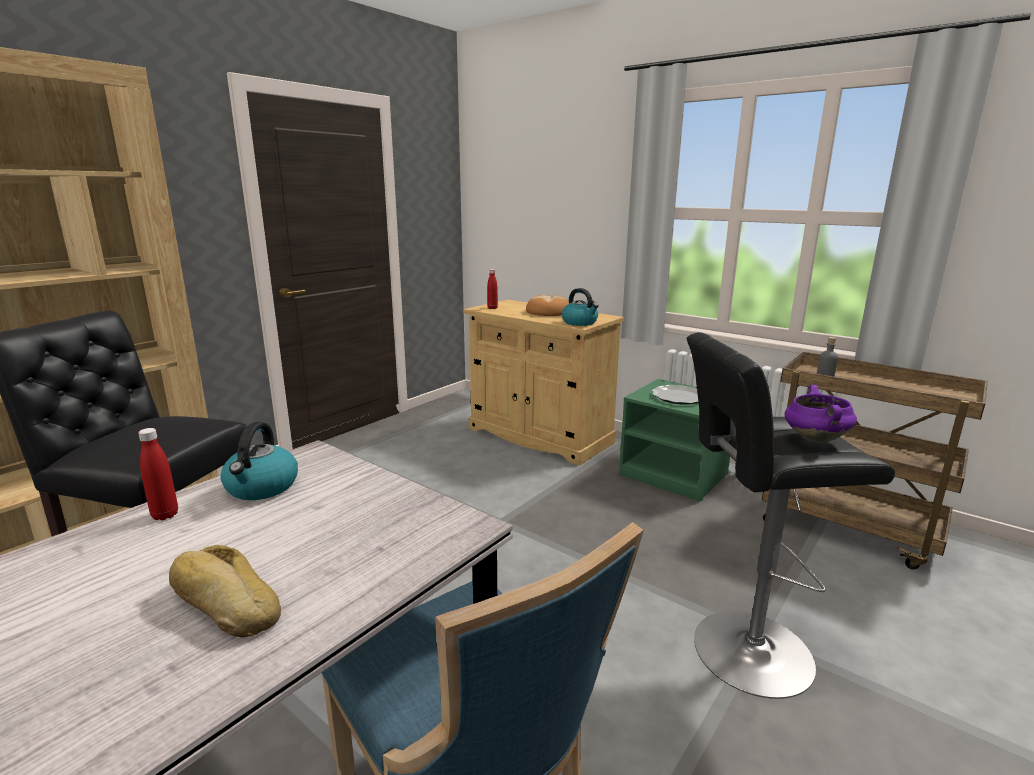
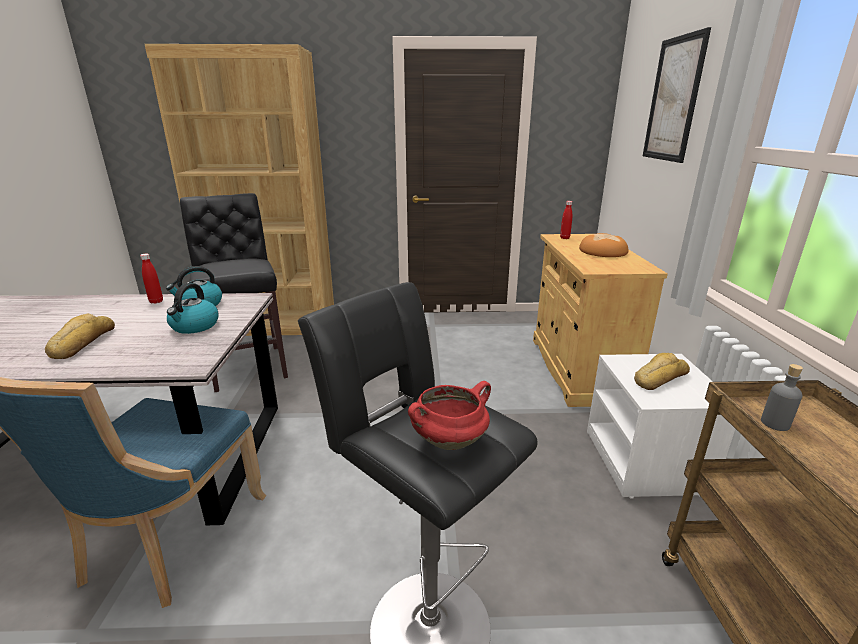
camera: 50 degrees right, 5 degrees up
(558, 170) = (673, 100): none -> picture
(580, 322) = (600, 267): kettle -> kettle (194, 326)
(674, 475) = (646, 462): green nightstand -> white nightstand
(679, 397) = (658, 377): plate -> bread
(814, 438) = (450, 440): purple cooking pot -> red cooking pot

